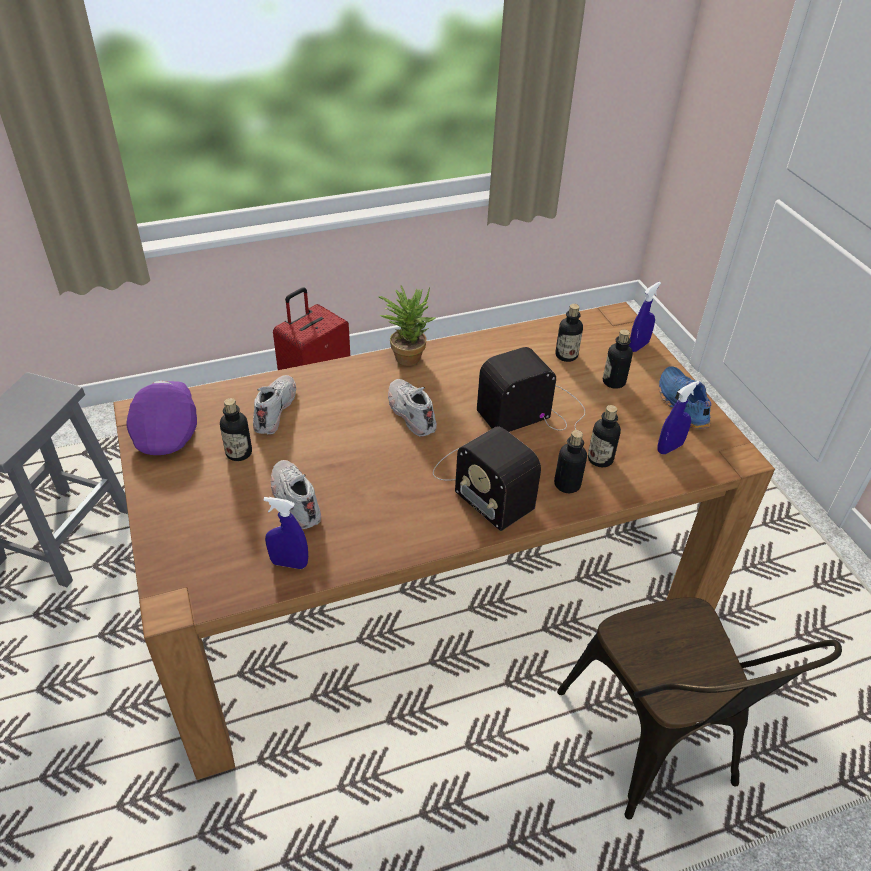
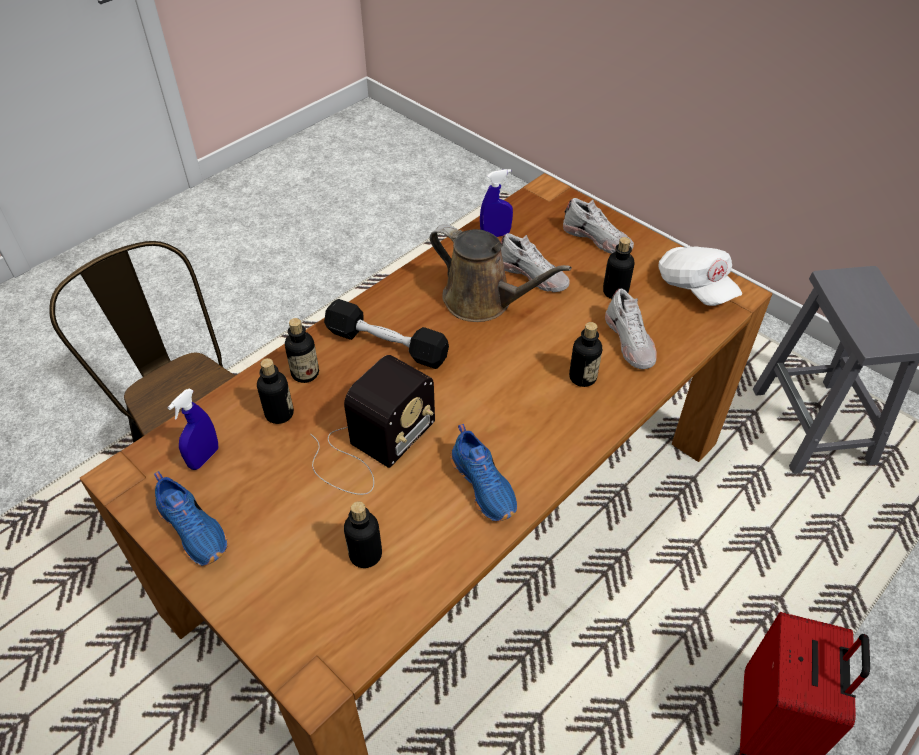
camera: 155 degrees right, 5 degrees up
(167, 430) = (695, 287): purple cap -> white cap
(364, 491) = (483, 301): none -> brown watering can
(407, 354) = (561, 466): potted plant -> none
(410, 412) = (500, 390): white shoe -> white shoe (597, 239)
(466, 362) = (484, 485): none -> blue shoe
(481, 483) = (387, 345): radio -> black dumbbell
(613, 382) = (289, 533): bottle -> bottle (582, 377)
(638, 346) = (268, 622): blue spray bottle -> none

